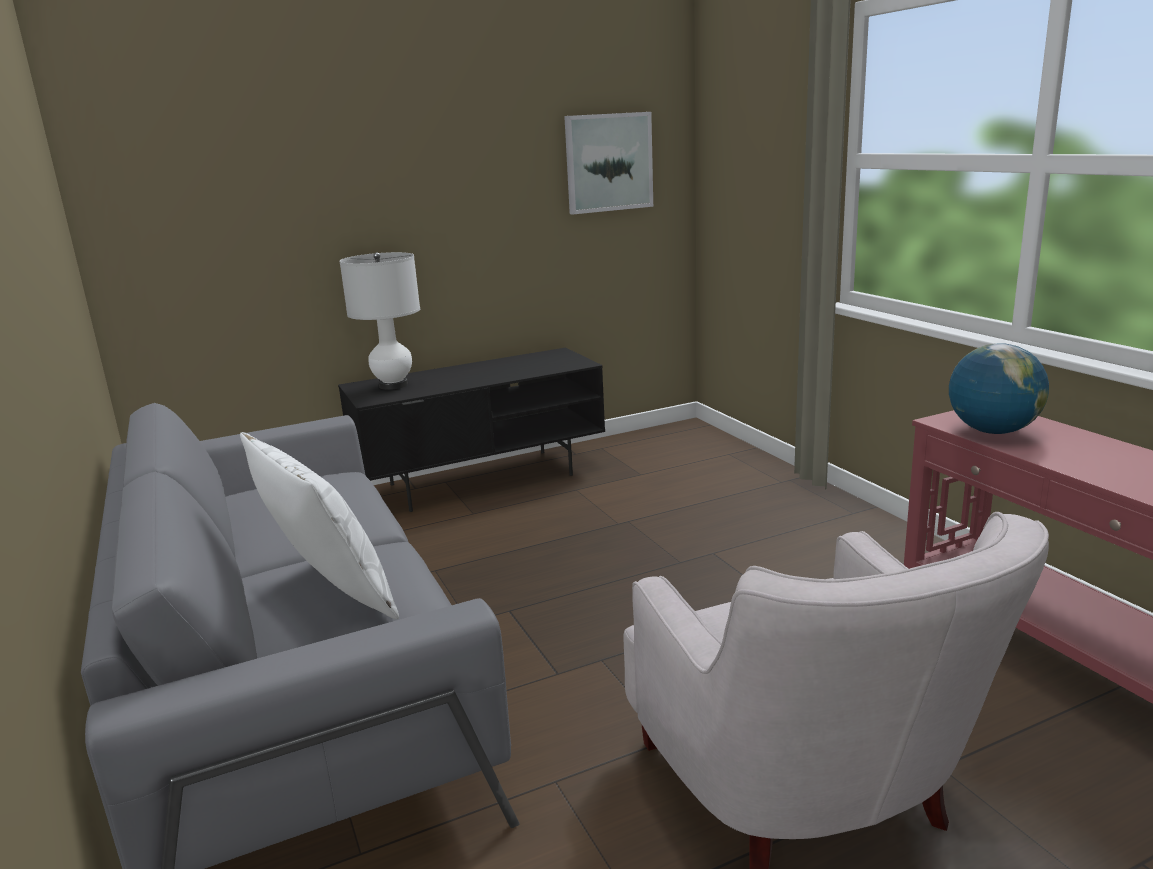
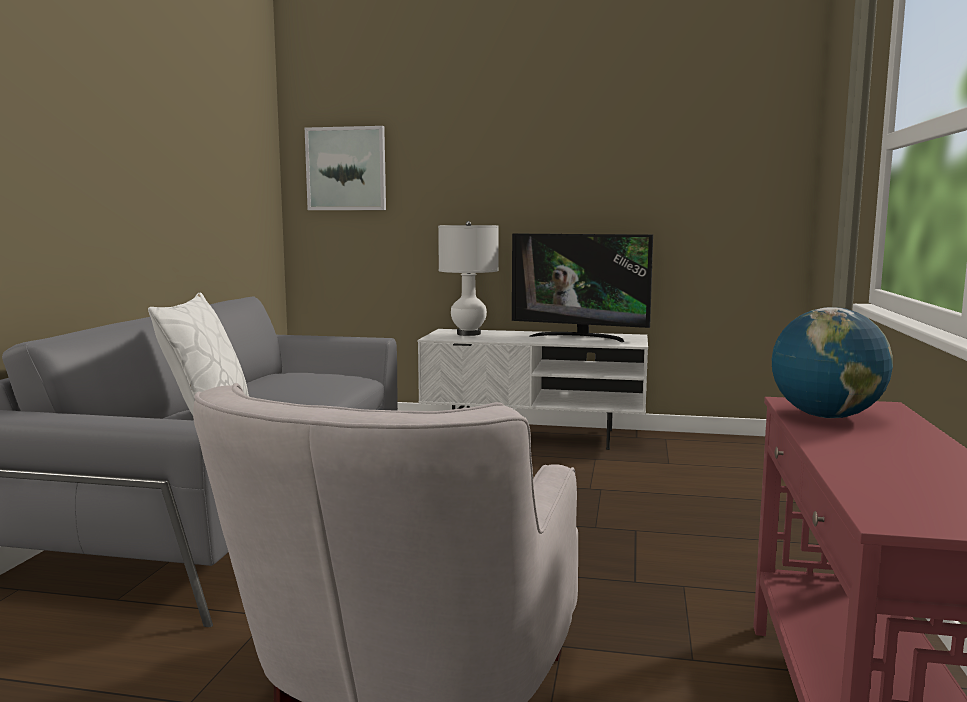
camera: 35 degrees right, 10 degrees down
(482, 479) = (535, 435): black tv stand -> white tv stand
(515, 365) = (580, 337): none -> television
(608, 162) = (712, 164): picture -> picture (346, 169)

